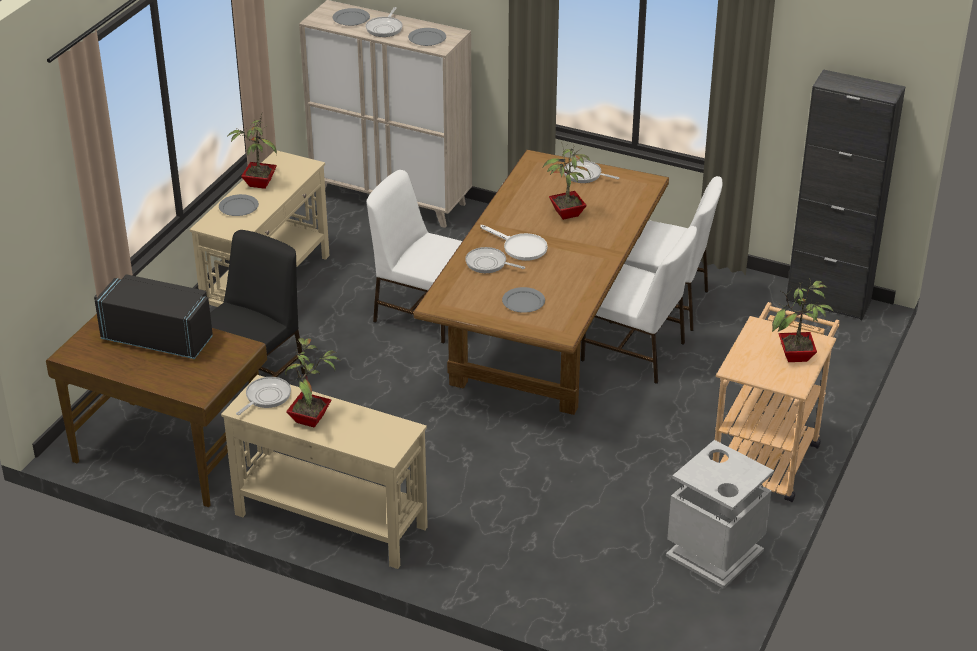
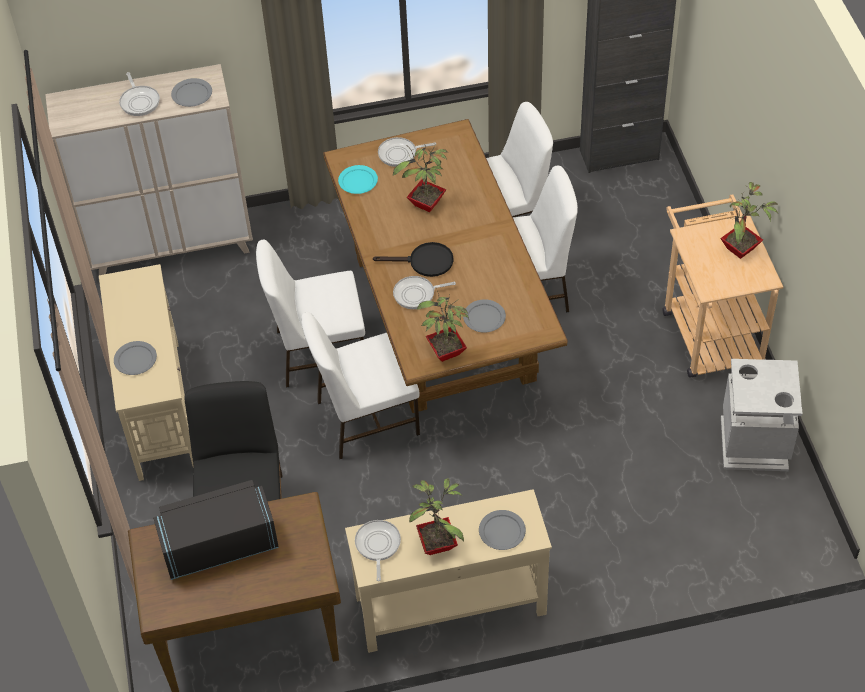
camera: 35 degrees left, 15 degrees up
(258, 183) = (124, 322): potted plant -> potted plant (444, 353)
(351, 19) = (95, 106): grey plate -> grey plate (502, 531)
(409, 370) = (365, 418): none -> white chair
(520, 247) = (424, 262): white frying pan -> black frying pan
(531, 177) = (358, 181): none -> turquoise plate

